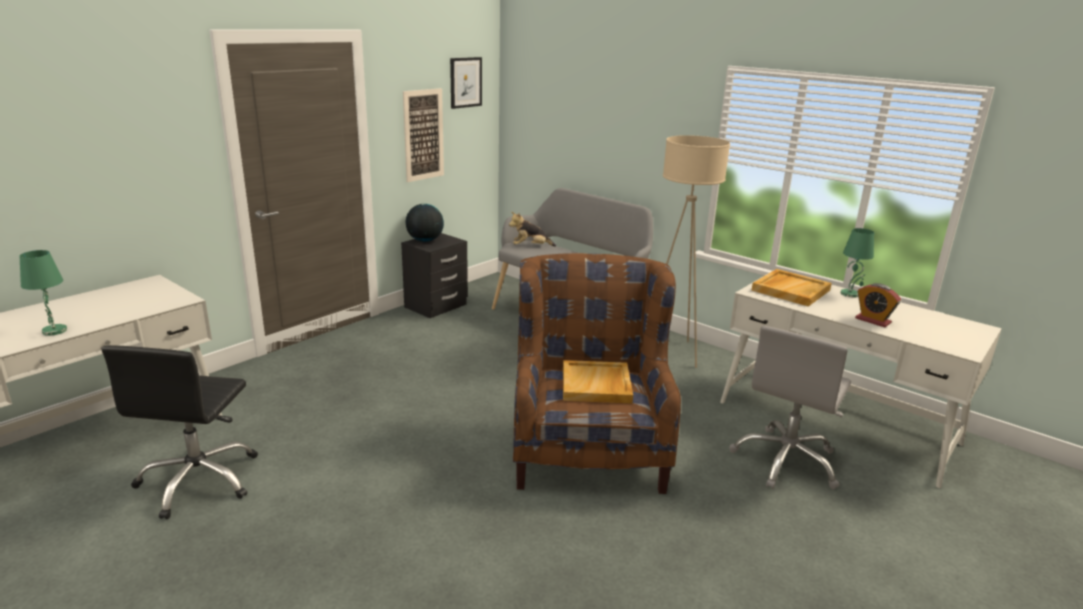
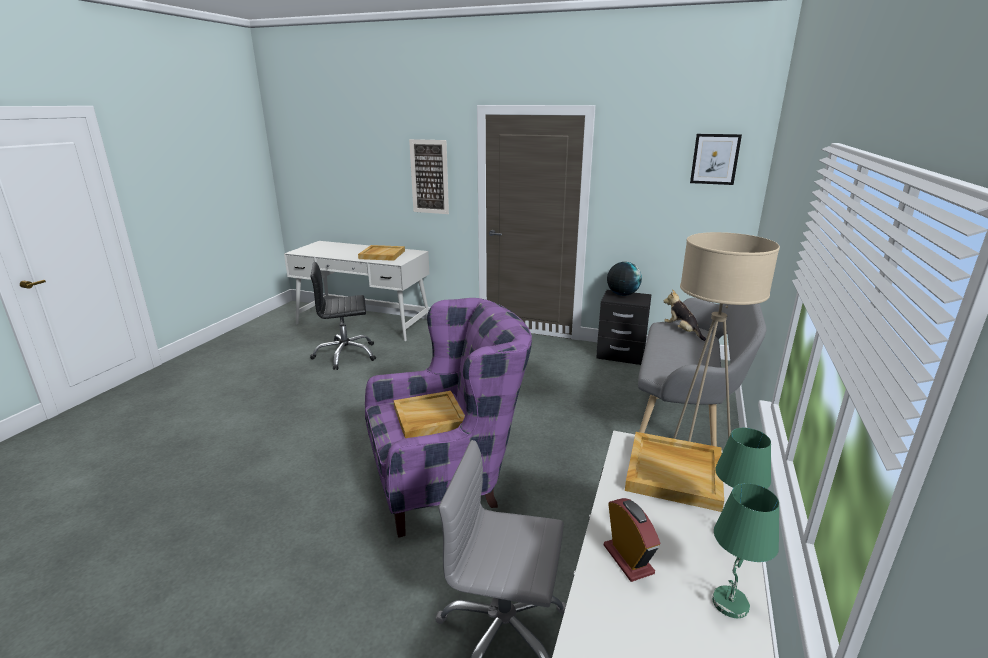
camera: 70 degrees right, 0 degrees up
(55, 331) = (344, 255): green table lamp -> green table lamp (730, 604)
(115, 304) = (382, 254): none -> beige tray
(423, 135) = (650, 202): picture -> picture (429, 177)
(588, 448) = (448, 478): brown armchair -> purple armchair
(873, 320) = (628, 559): alarm clock -> alarm clock turned 135 degrees clockwise

